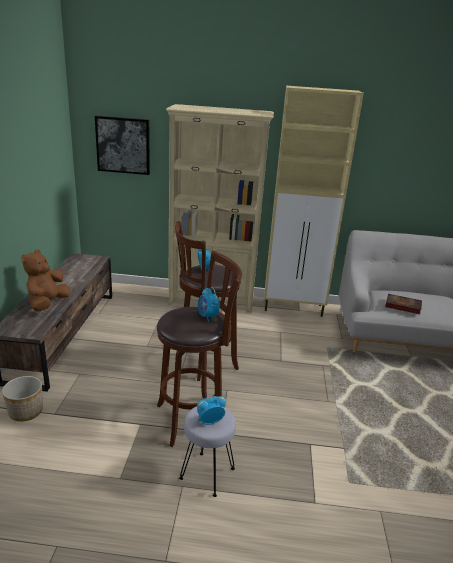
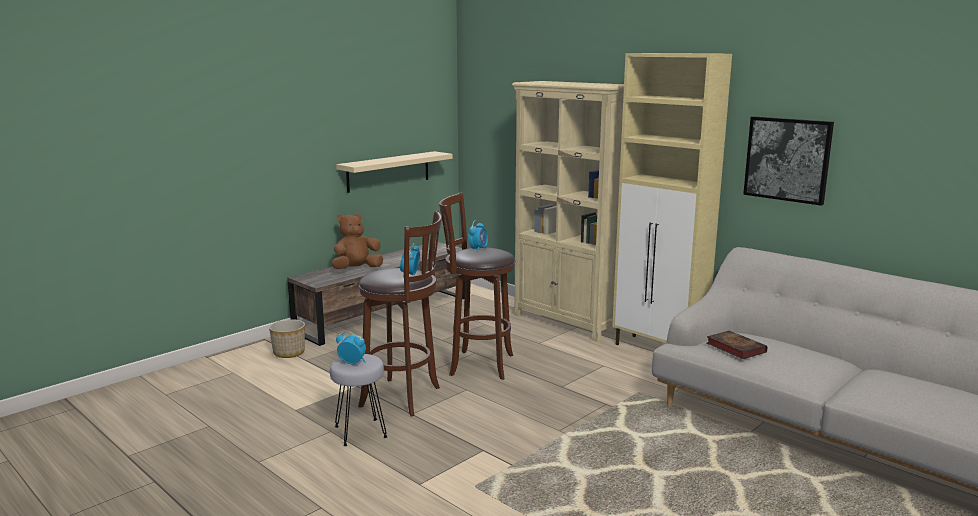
camera: 40 degrees right, 10 degrees down
(38, 198) = (388, 171): none -> beige shelf
(123, 145) = (497, 127): picture -> picture (787, 159)

